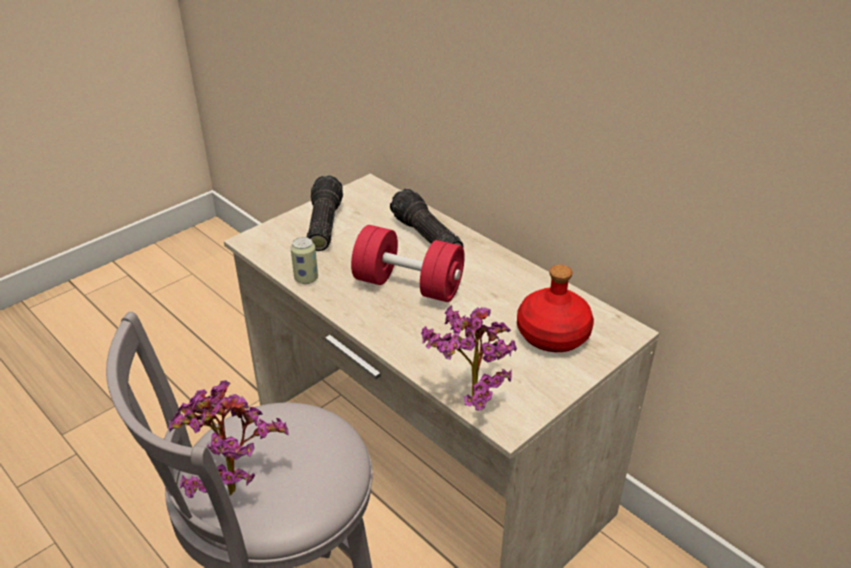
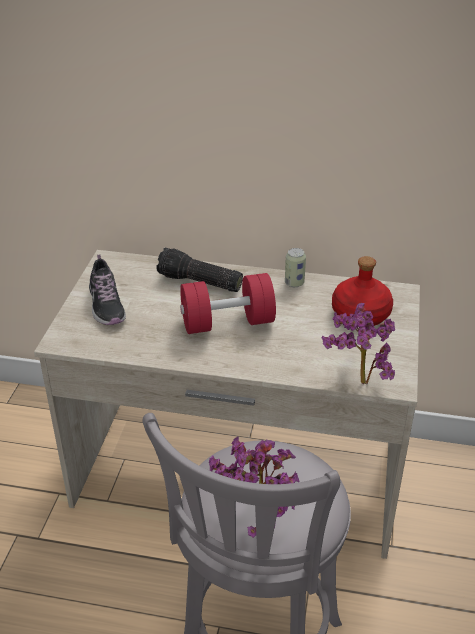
camera: 35 degrees left, 0 degrees up
(306, 279) = (143, 351): can -> can (294, 283)
(322, 225) = (106, 305): flashlight -> shoe

